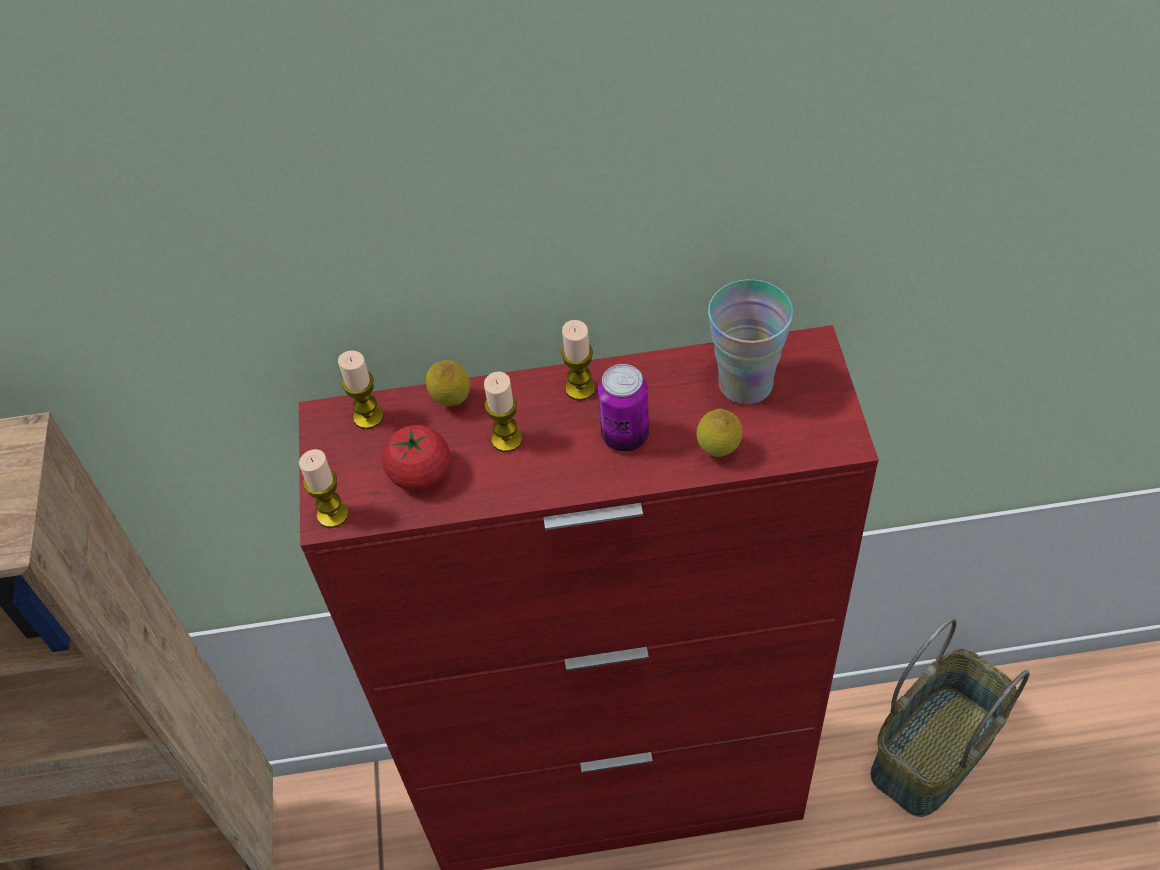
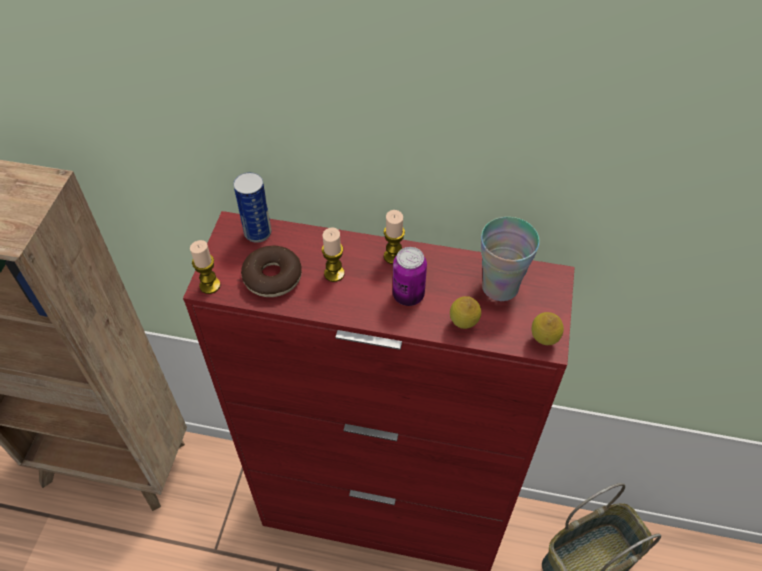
camera: 15 degrees right, 0 degrees up
(368, 417) = (258, 233): candle -> can
(420, 473) = (272, 277): tomato -> donut
(452, 402) = (311, 240): lemon -> lemon (543, 341)

